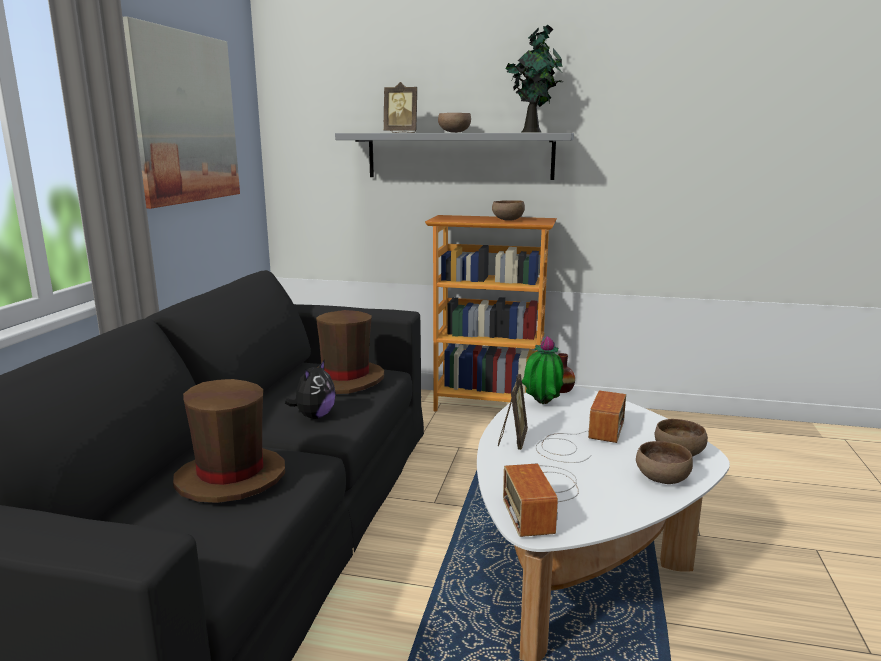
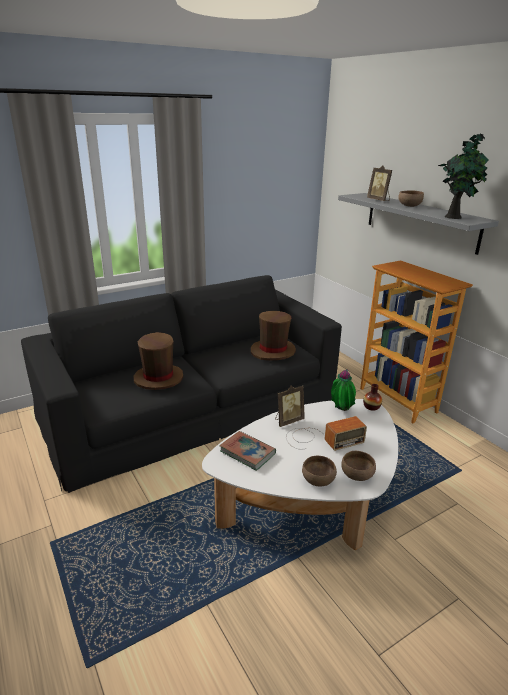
camera: 45 degrees right, 10 degrees up
(184, 118) = (251, 180): picture -> none
(314, 416) = (230, 365): plush toy -> none
(507, 220) = (427, 278): brown bowl -> none
(542, 497) = (247, 453): radio -> book

